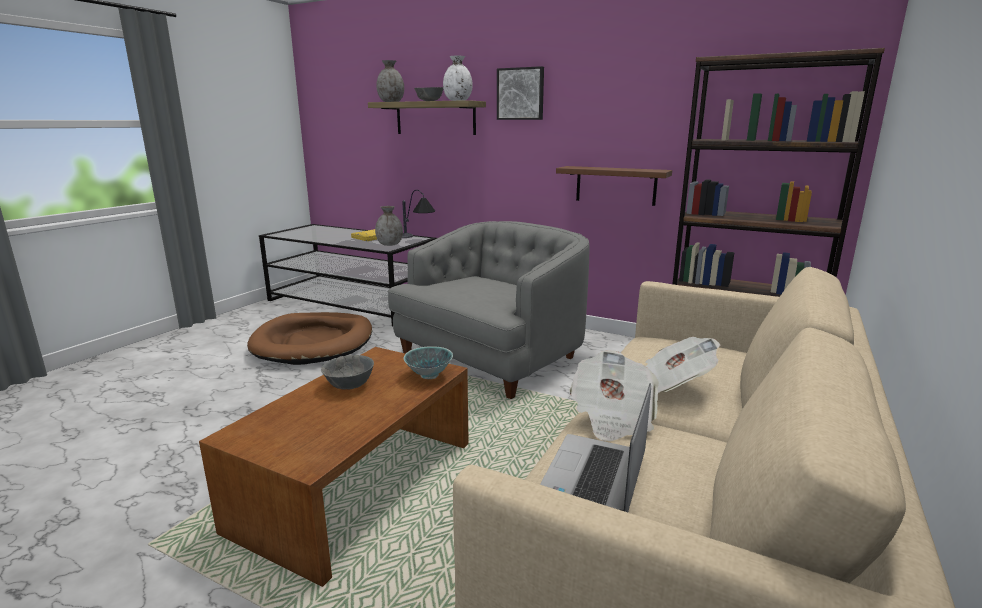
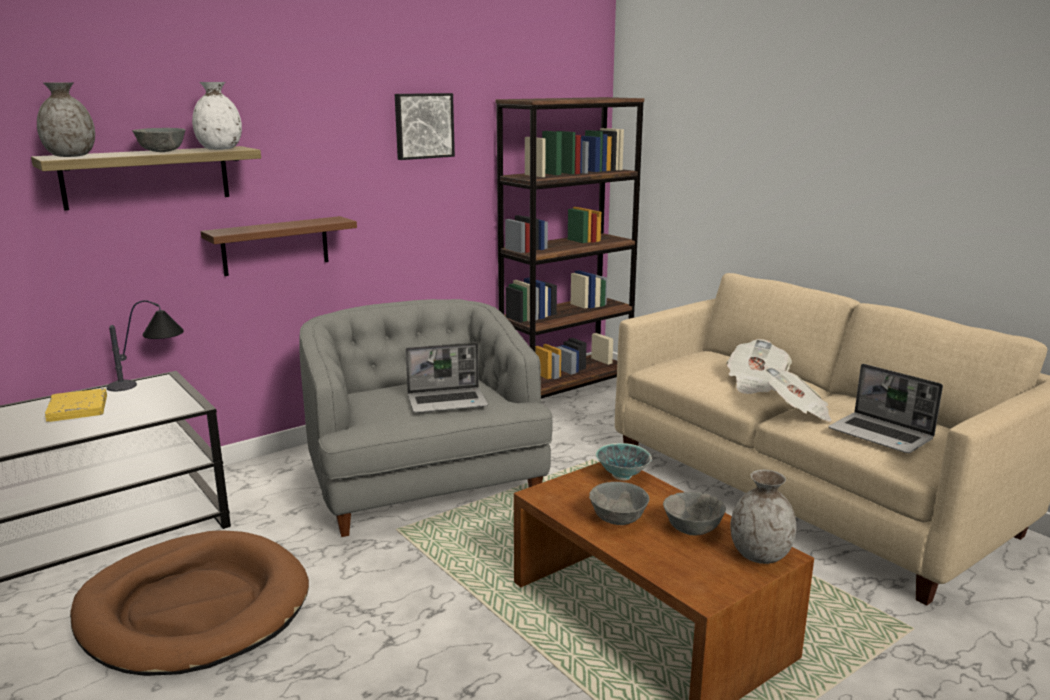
camera: 65 degrees left, 0 degrees up
(344, 416) = (692, 529): none -> grey bowl
(390, 244) = (158, 403): grey vase -> grey vase (760, 555)
(474, 293) = (448, 401): none -> laptop
(521, 94) = (296, 134): picture -> picture (423, 126)
(615, 185) = (425, 236): brown shelf -> brown shelf (275, 246)

